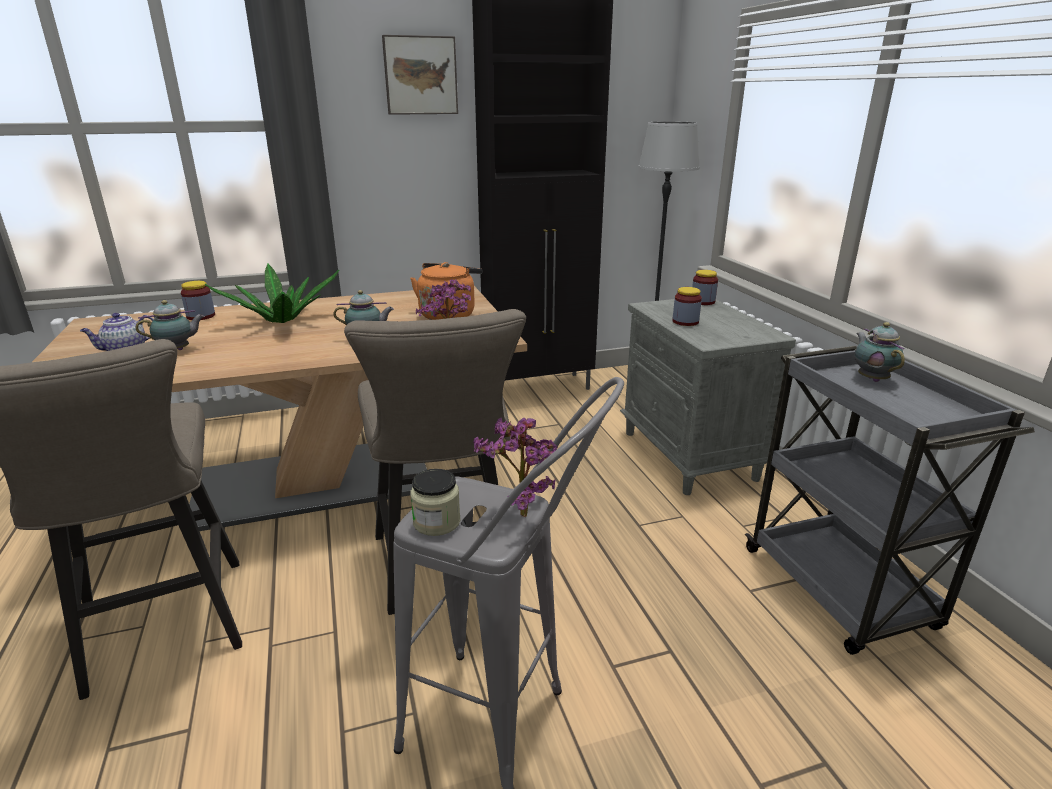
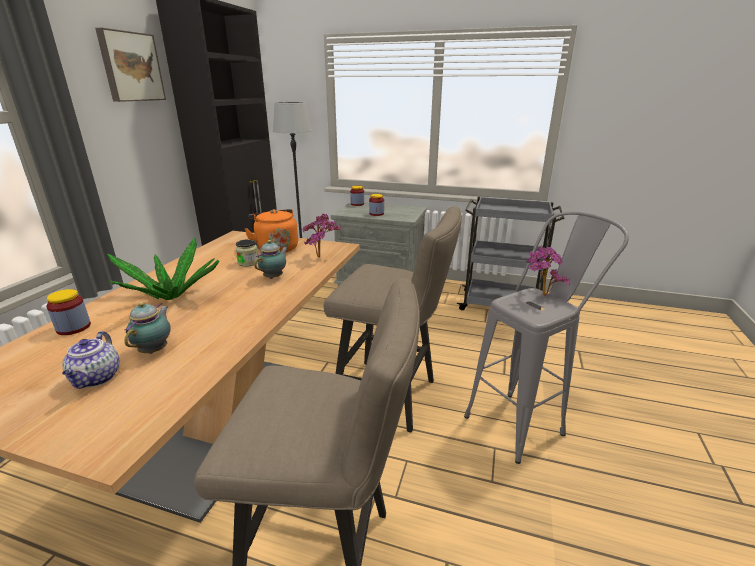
camera: 55 degrees left, 0 degrees up
(436, 522) = (538, 314): jar -> jar (248, 263)
(871, 379) = (496, 208): teapot -> none

